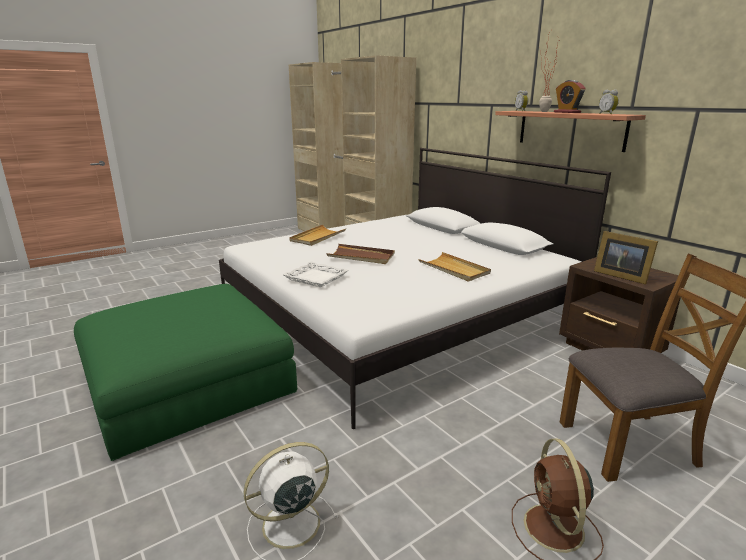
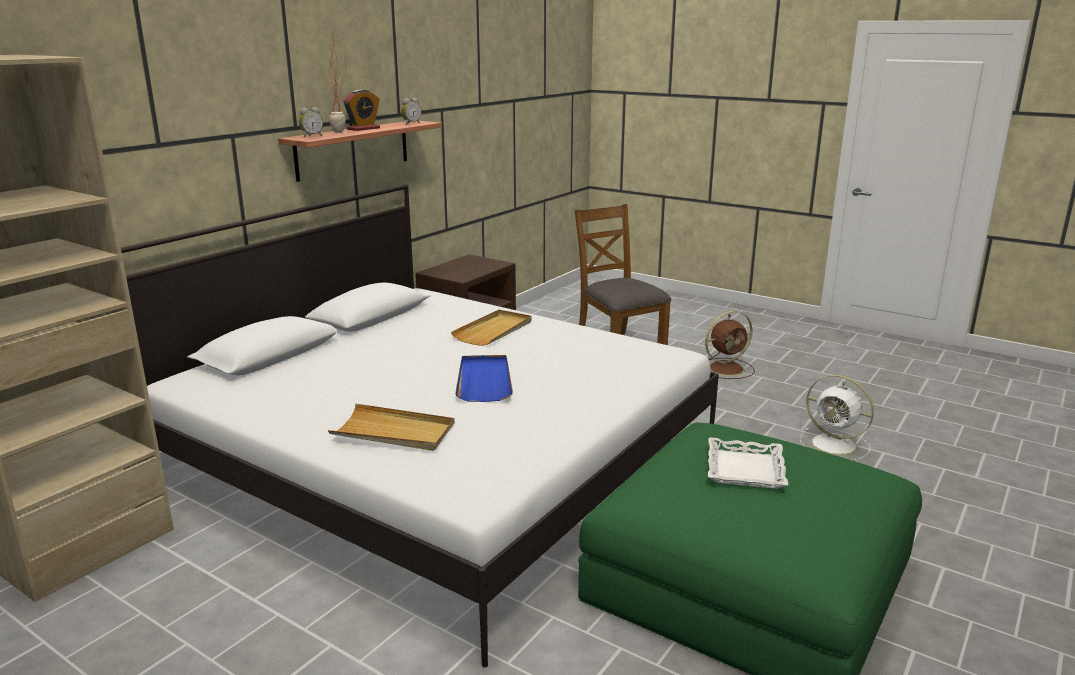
camera: 110 degrees left, 0 degrees up
(316, 278) = (591, 393): white tray -> white tray (744, 469)
(361, 256) = (484, 381): brown tray -> blue tray
(619, 275) = (482, 269): picture frame -> none

